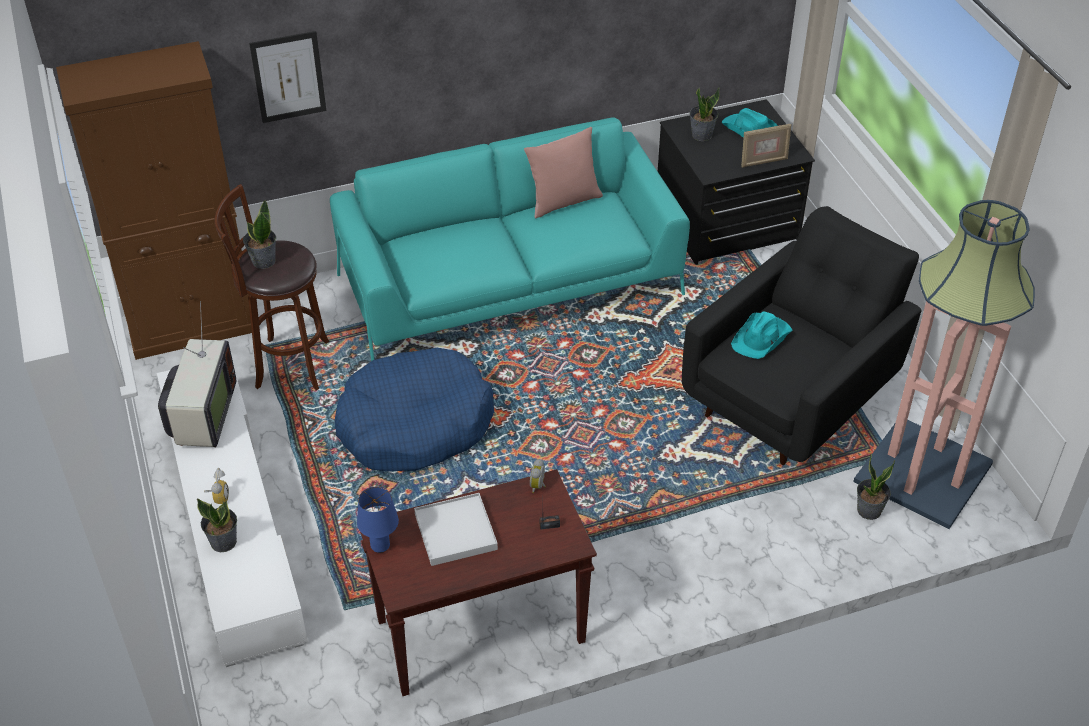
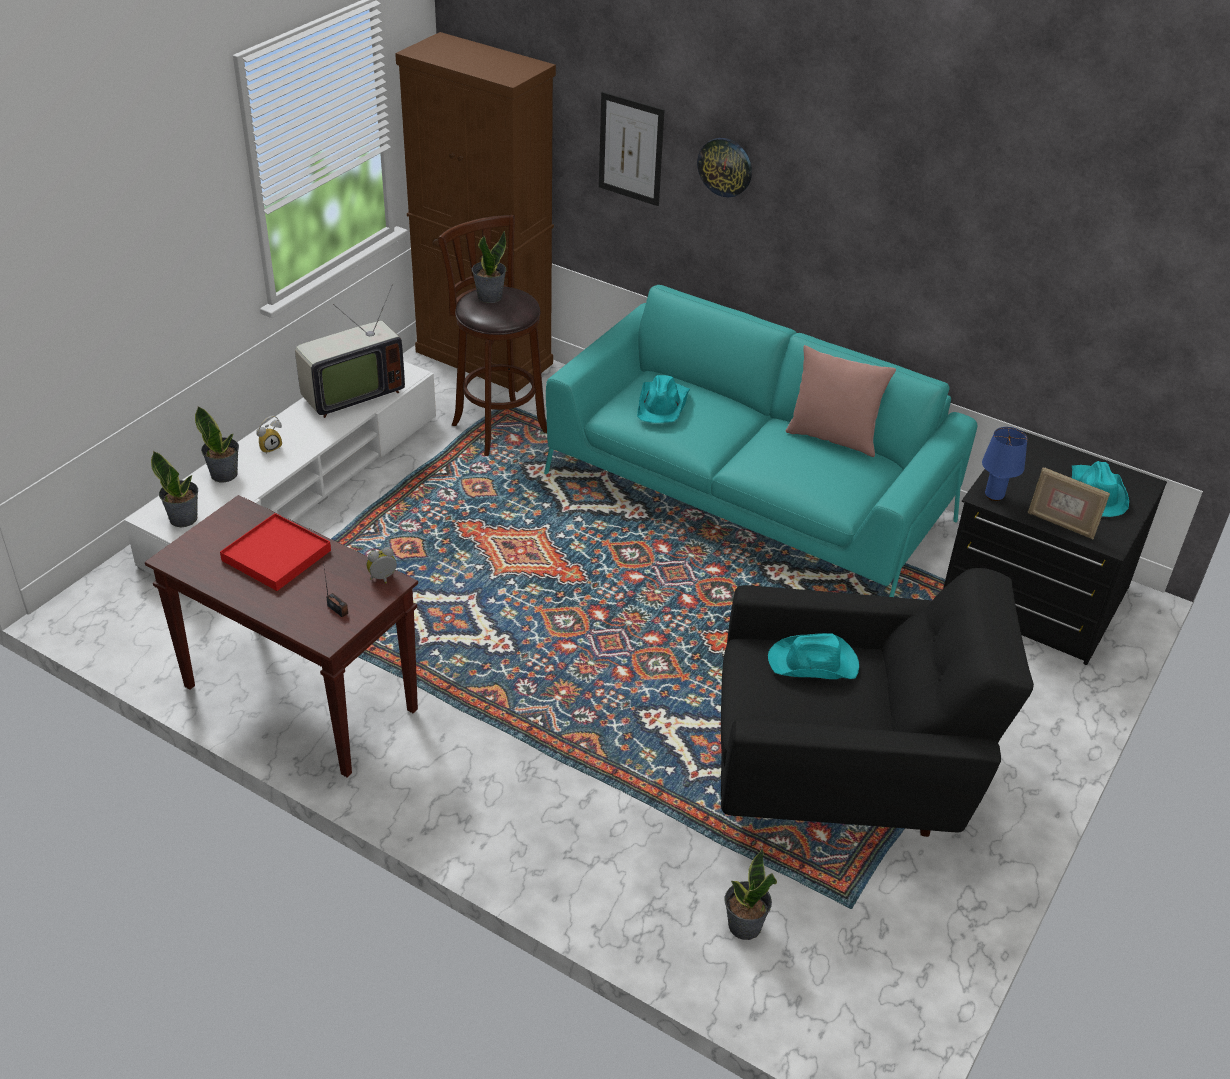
camera: 50 degrees right, 5 degrees down
(380, 546) = (220, 520): blue table lamp -> blue table lamp (994, 495)
(383, 50) = (725, 167): none -> wall clock
(414, 425) = (506, 531): blue dog bed -> none
(444, 255) = (663, 404): none -> turquoise hat
(456, 531) = (277, 555): white tray -> red tray
(701, 134) = (1037, 463): potted plant -> potted plant (184, 518)
(923, 473) = (856, 951): floor lamp -> none

